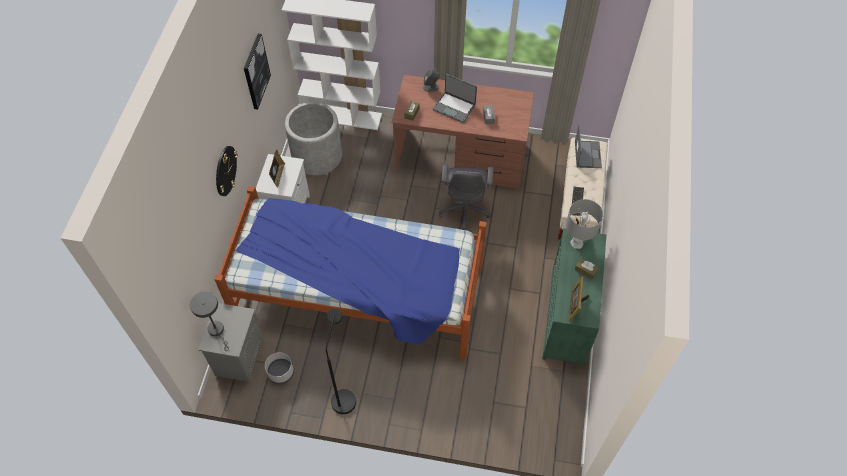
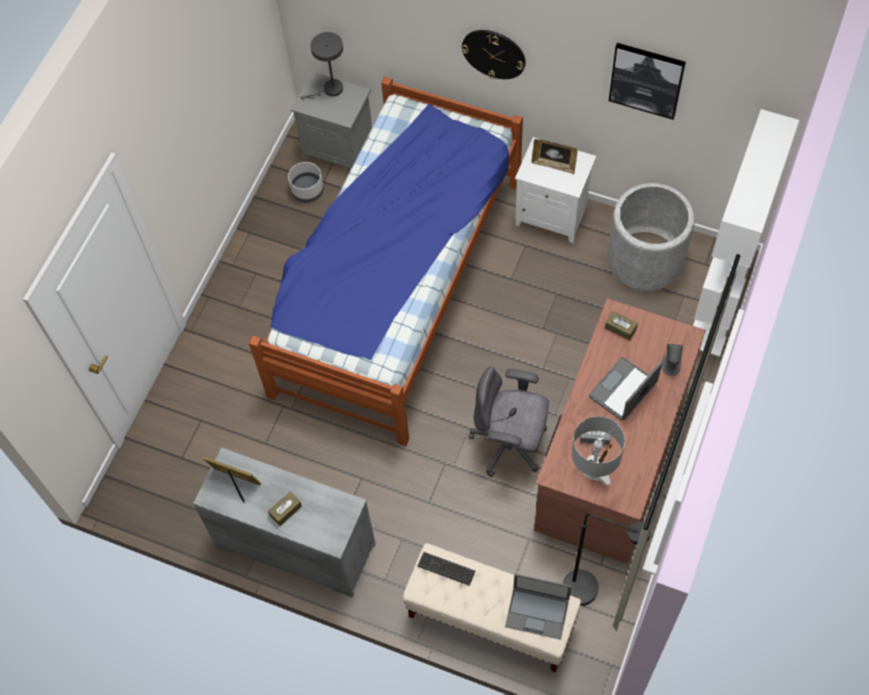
camera: 105 degrees right, 5 degrees up
(344, 395) = (259, 253): black floor lamp -> black floor lamp (590, 590)
(568, 317) = (295, 546): green dresser -> grey dresser
(577, 243) = (335, 512): grey table lamp -> grey table lamp (593, 471)

